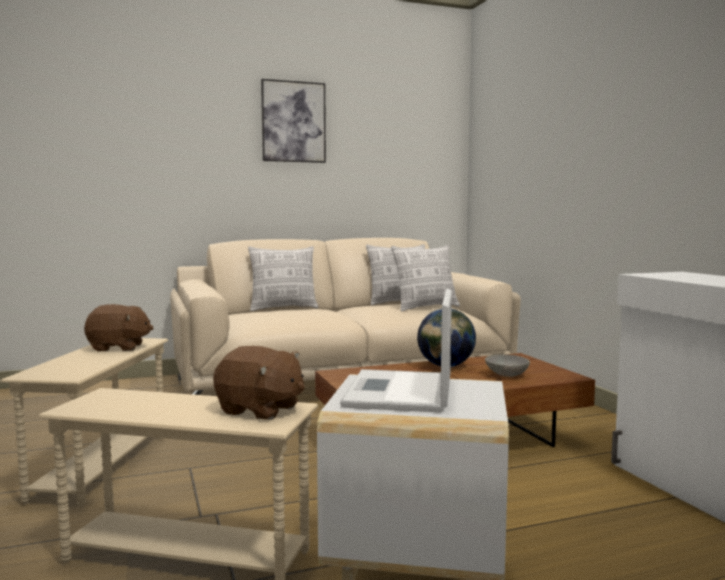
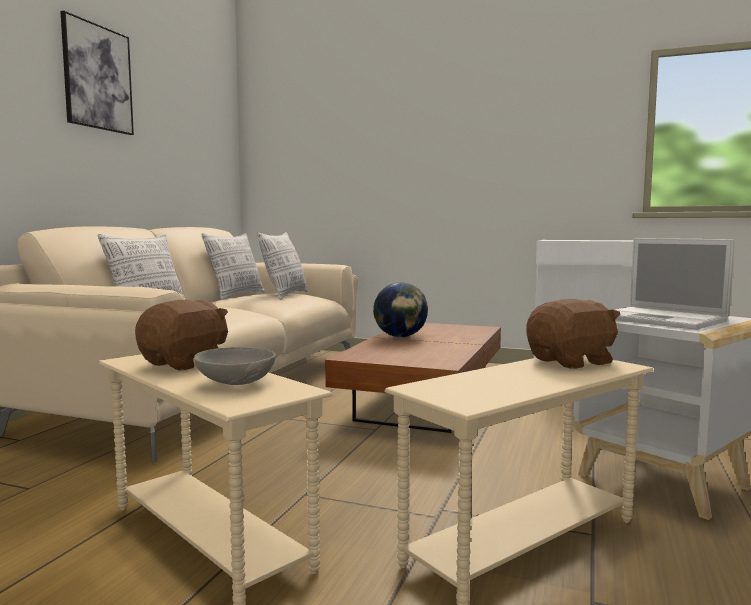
camera: 50 degrees left, 0 degrees up
(507, 375) = (454, 334): grey bowl -> grey bowl (236, 382)

